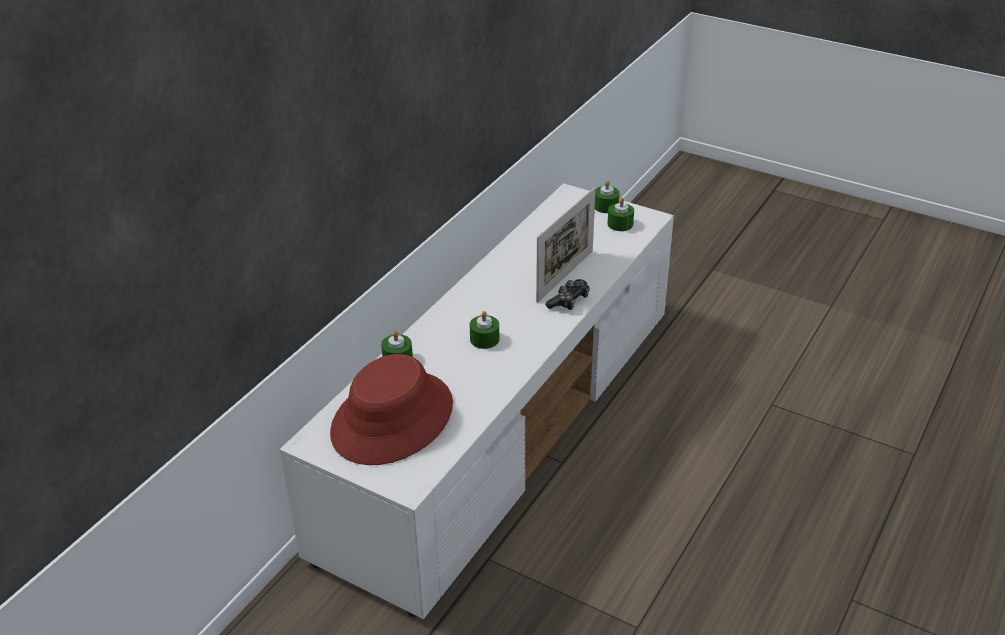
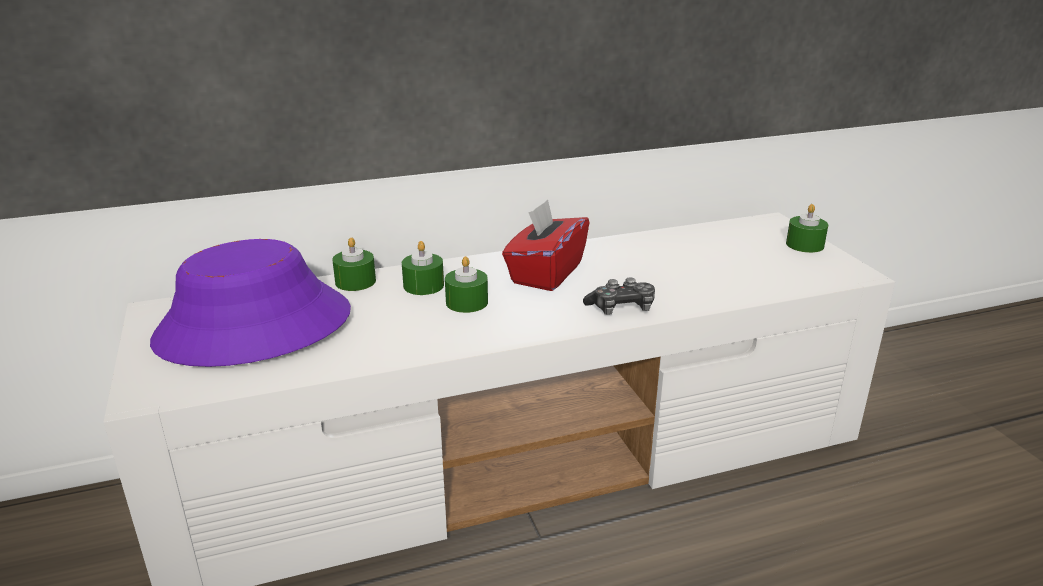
camera: 40 degrees right, 10 degrees down
(393, 419) = (253, 327): red hat -> purple hat
(497, 296) = (545, 273): none -> red tissue box
(565, 276) = (654, 285): picture frame -> none
(620, 224) = (801, 265): green candle -> green candle (423, 285)

